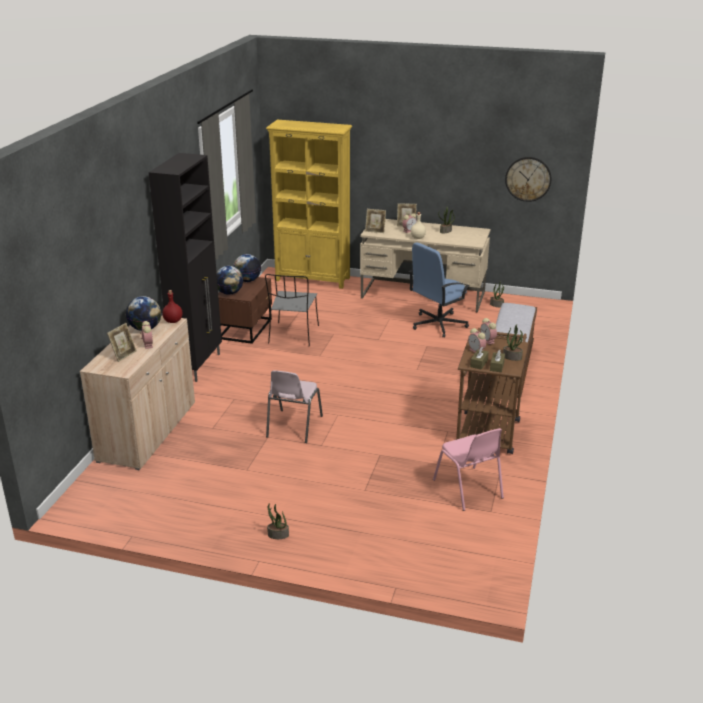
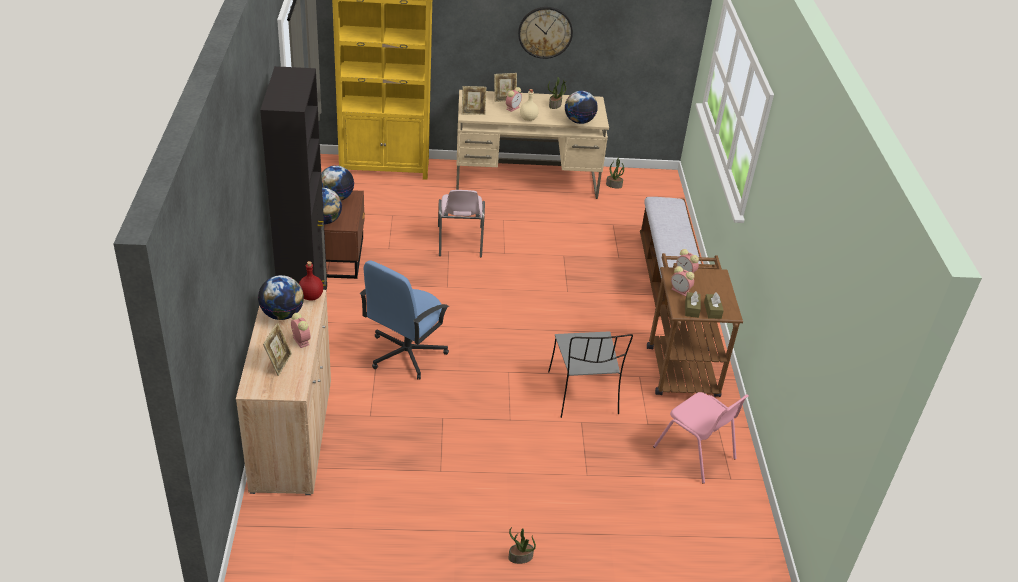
camera: 20 degrees left, 10 degrees up
(293, 335) = (401, 259): grey chair -> grey chair (583, 394)
(293, 427) = (465, 398): pink chair -> pink chair (459, 242)
(438, 324) = (562, 222): blue office chair -> blue office chair (405, 353)
(459, 242) = (579, 121): none -> globe
(512, 357) = (722, 294): potted plant -> none
(528, 179) = (650, 38): wall clock -> wall clock (545, 32)

